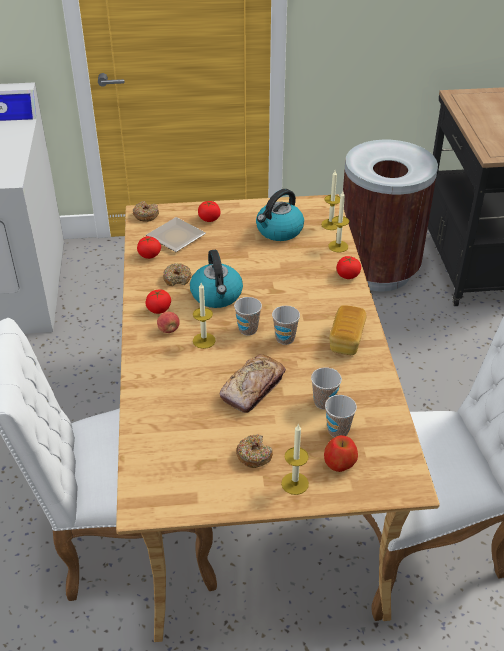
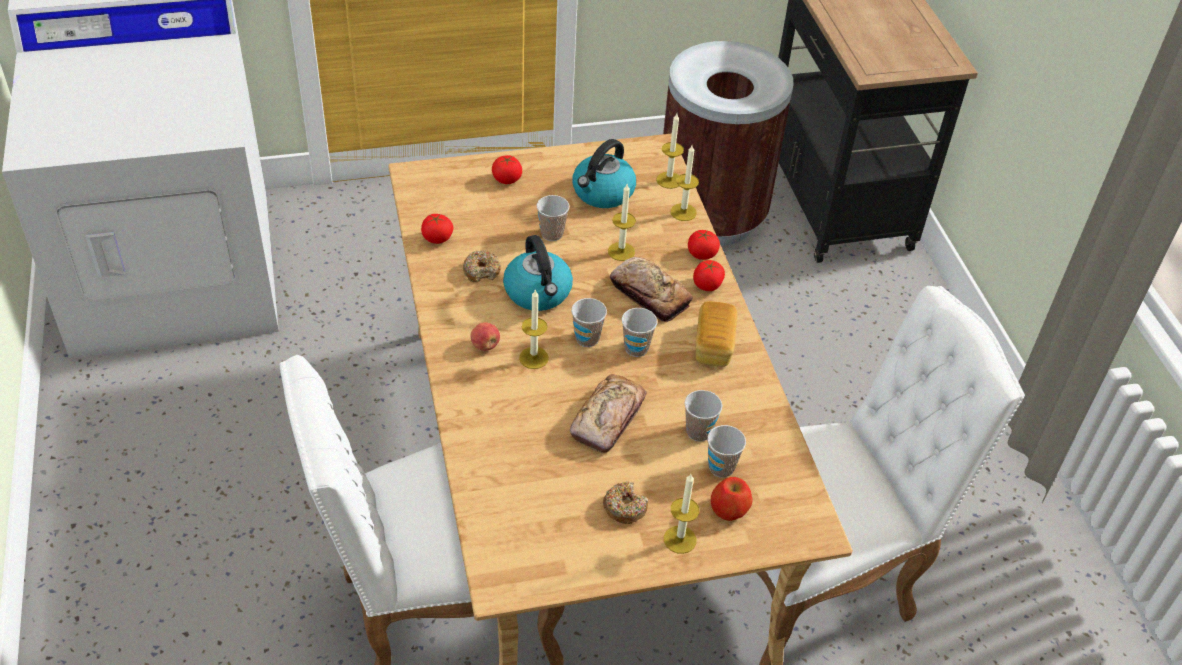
camera: 10 degrees left, 5 degrees up
(146, 215) = (419, 177): donut -> none
(159, 309) = (466, 317): tomato -> tomato (707, 285)
(178, 237) = (470, 209): plate -> none
(235, 256) = (552, 234): none -> cup
(285, 270) = (621, 251): none -> candle
(302, 301) = (649, 295): none -> bread

